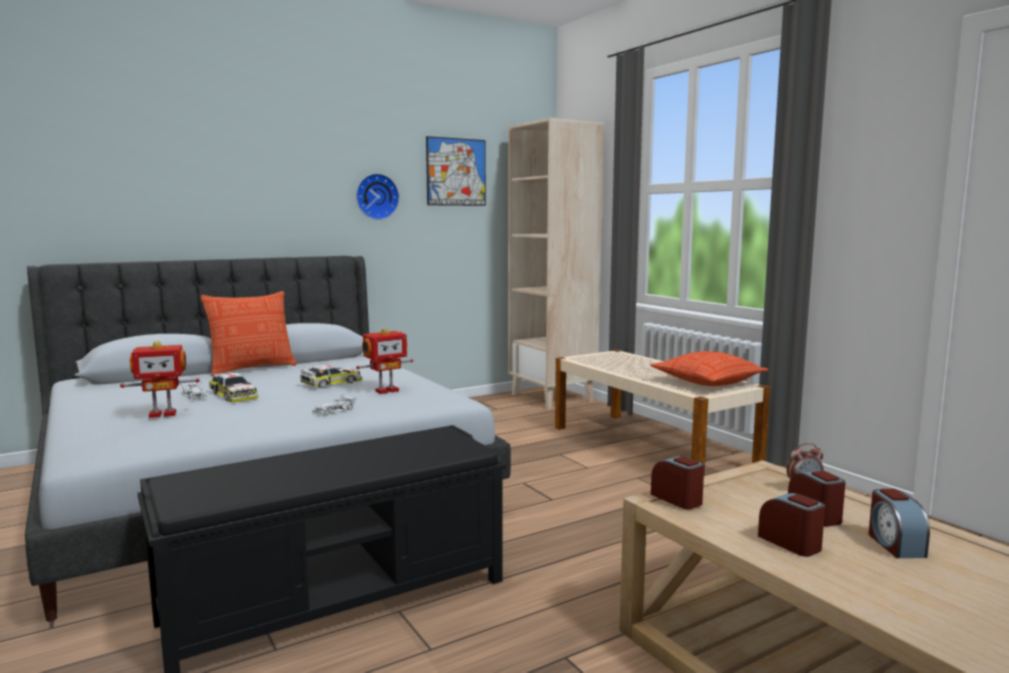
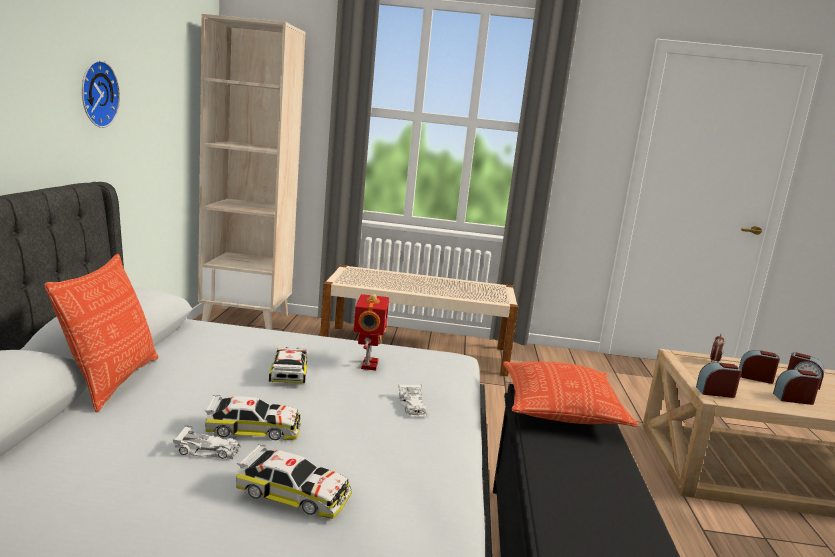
camera: 55 degrees left, 5 degrees up
(163, 414) = (294, 493): toy robot -> toy car
(456, 172) = (158, 64): picture -> none
(708, 382) = (481, 289): orange pillow -> orange pillow (560, 410)

